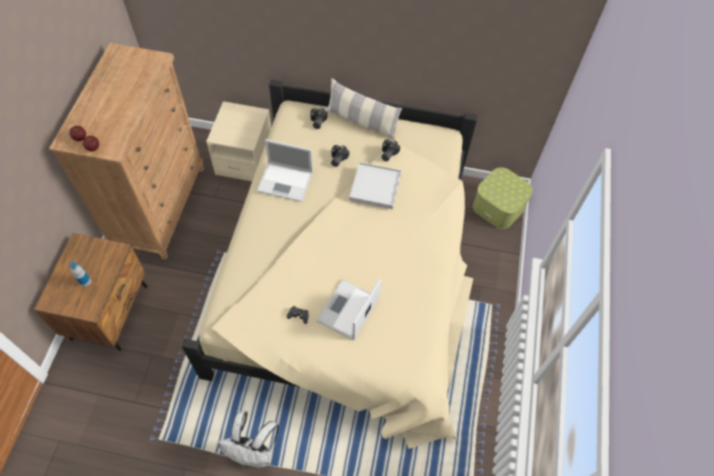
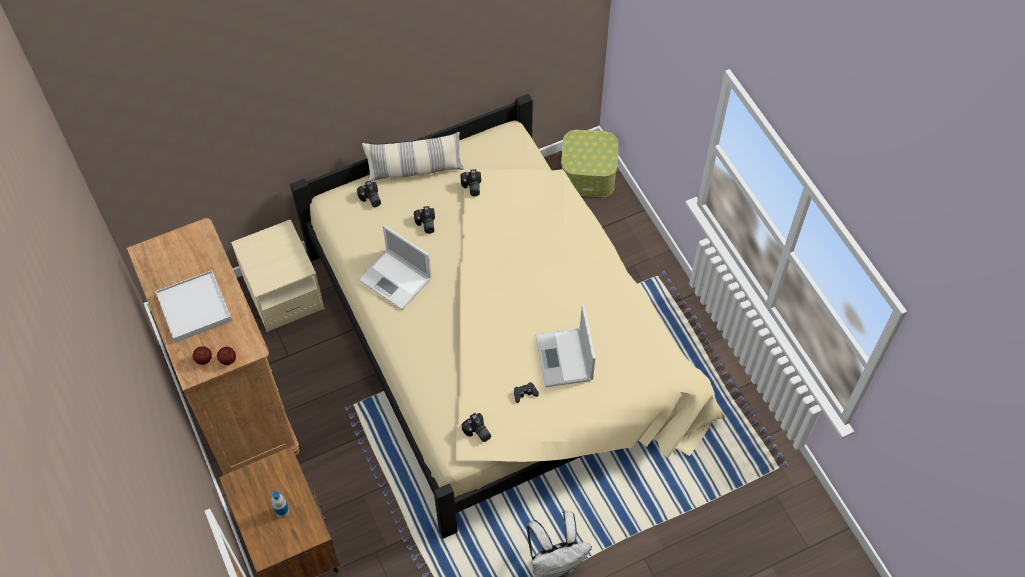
camera: 35 degrees left, 0 degrees up
(242, 319) = (477, 432): none -> camera
(286, 182) = (396, 280): laptop -> laptop turned 60 degrees clockwise
(375, 187) = (488, 228): white tray -> white tray (194, 308)

